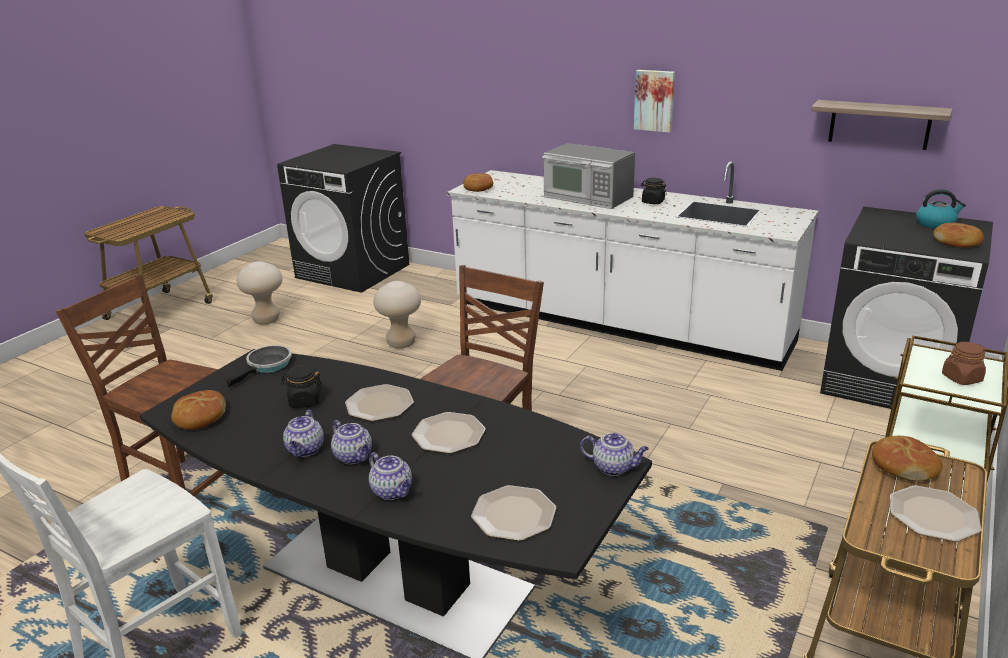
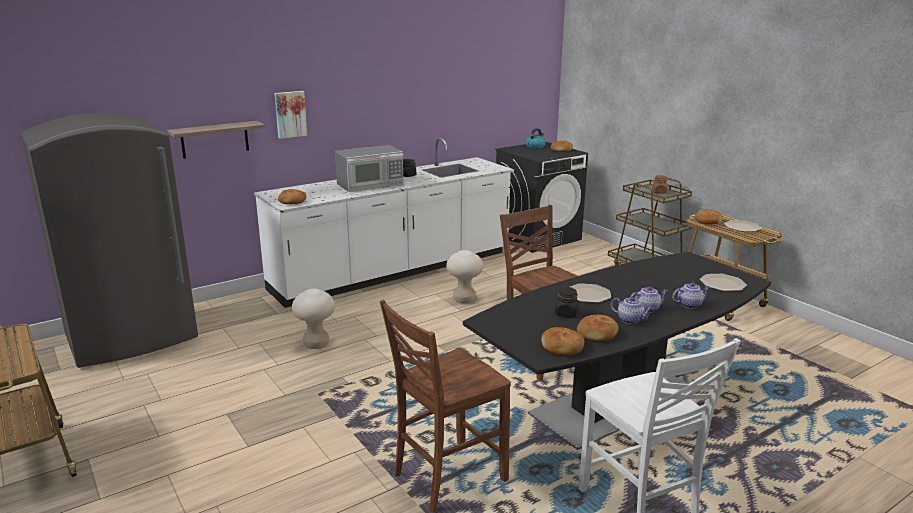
camera: 65 degrees left, 5 degrees down
(249, 433) = (597, 334): none -> bread
(266, 320) = (168, 398): beige stool -> beige stool (464, 299)
(267, 366) = (499, 319): frying pan -> none
(353, 271) = (133, 337): black washing machine -> grey fridge
(449, 434) = (638, 283): plate -> none
(614, 467) = (691, 258): teapot -> none
(654, 100) = (378, 109): picture -> picture (290, 114)
(879, 124) = (495, 101): shelf -> shelf (215, 139)

